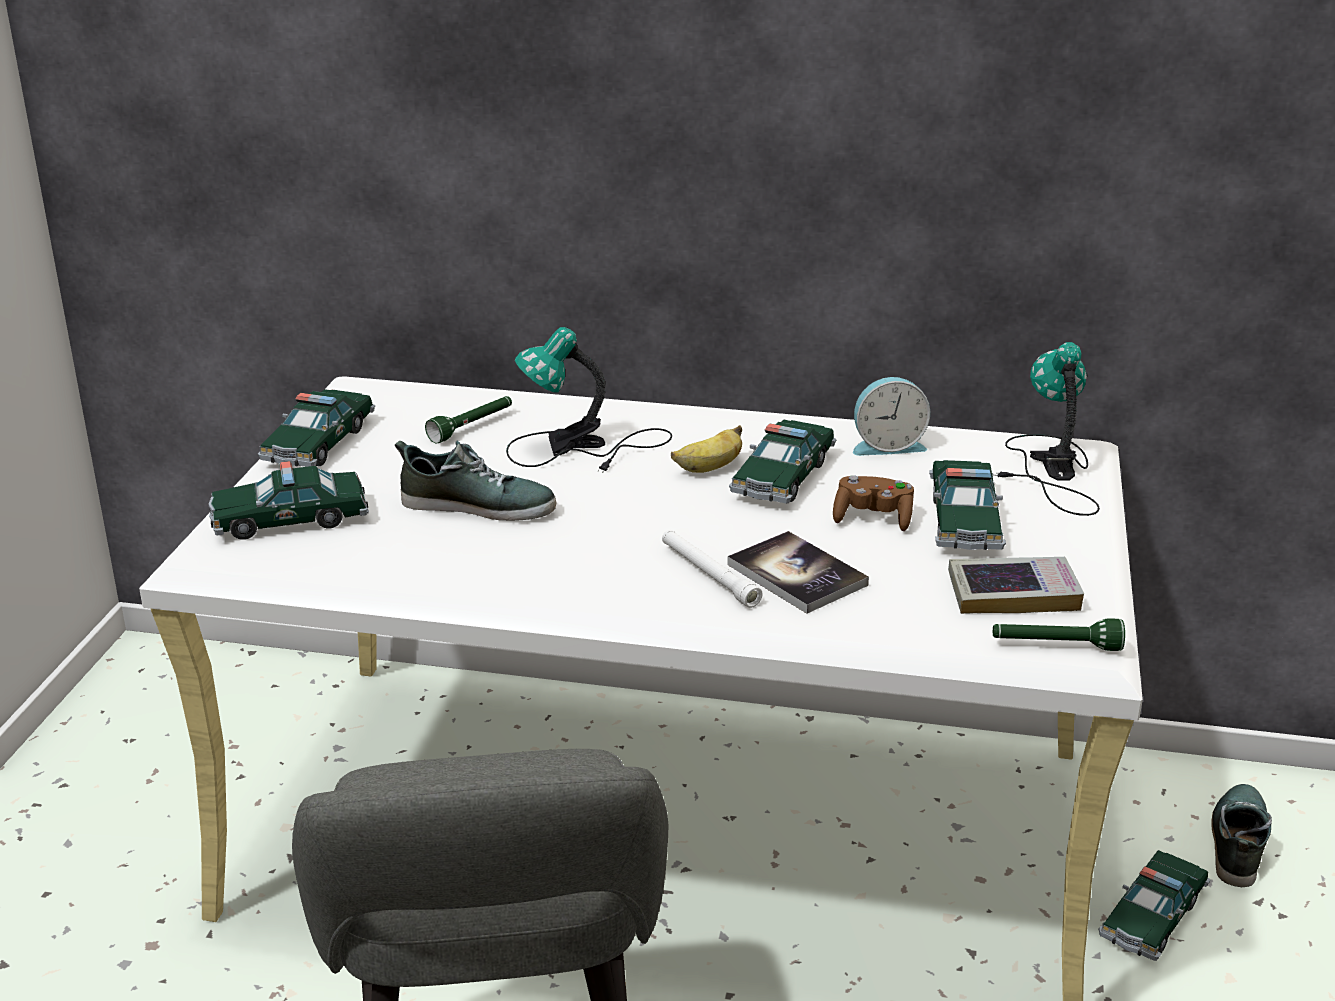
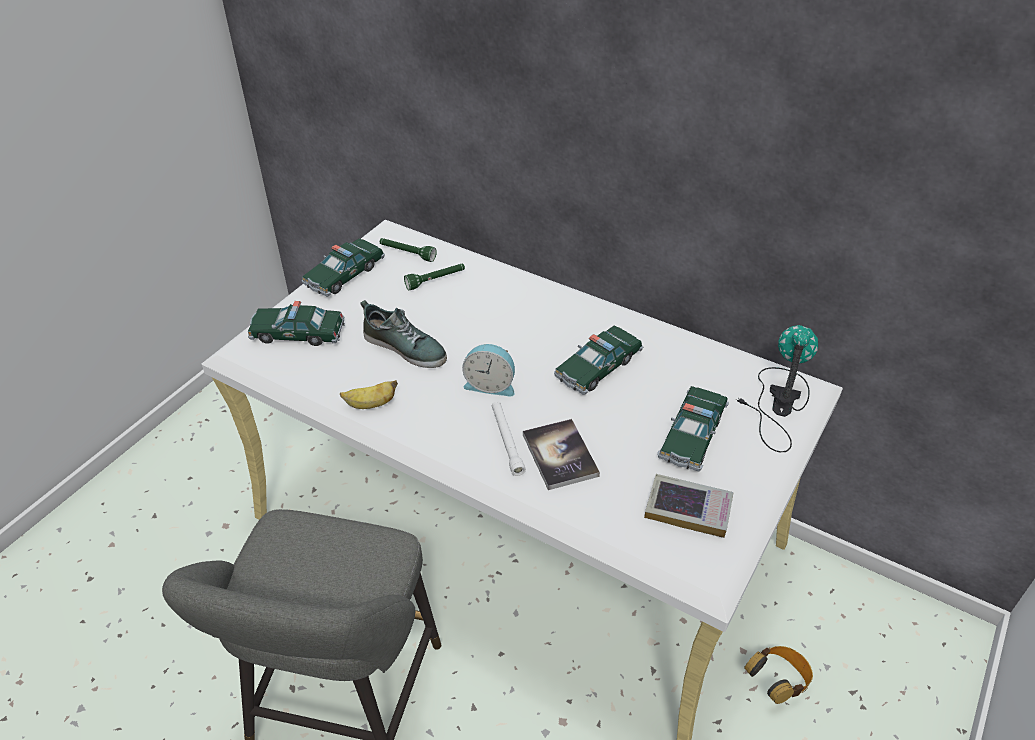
camera: 20 degrees right, 15 degrees up
(584, 448) = (491, 313): table lamp -> none
(709, 468) = (556, 349): banana -> banana (370, 404)
(873, 518) = (634, 418): brown game controller -> none
(887, 445) = (679, 355): alarm clock -> alarm clock (490, 384)
(1055, 646) = (690, 564): green flashlight -> green flashlight (407, 254)
(1153, 917) = (777, 681): toy car -> headphones
(1237, 841) = (861, 642): shoe -> none

